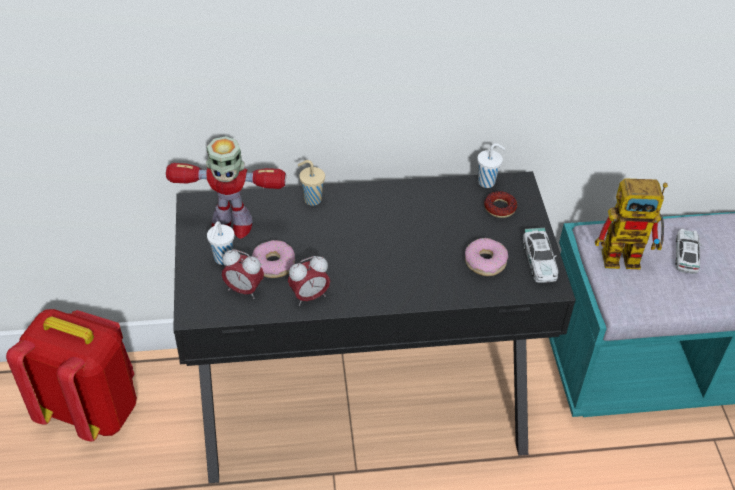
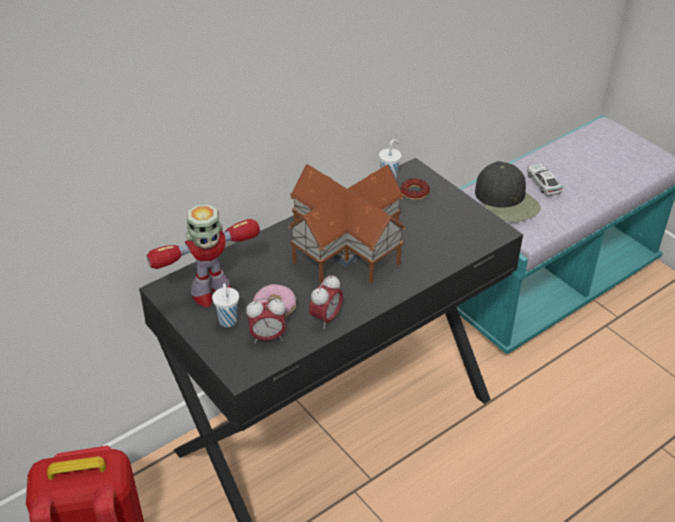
camera: 30 degrees left, 5 degrees down
(311, 199) = (262, 245): beige cup -> none
(384, 236) = (346, 248): none -> toy house
(485, 262) = (438, 235): donut -> none
(539, 260) = (475, 218): toy car -> none
(629, 256) = (507, 200): toy robot -> black cap

